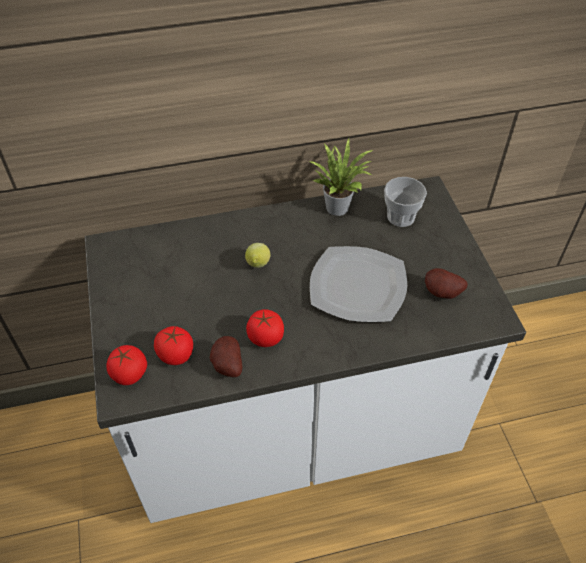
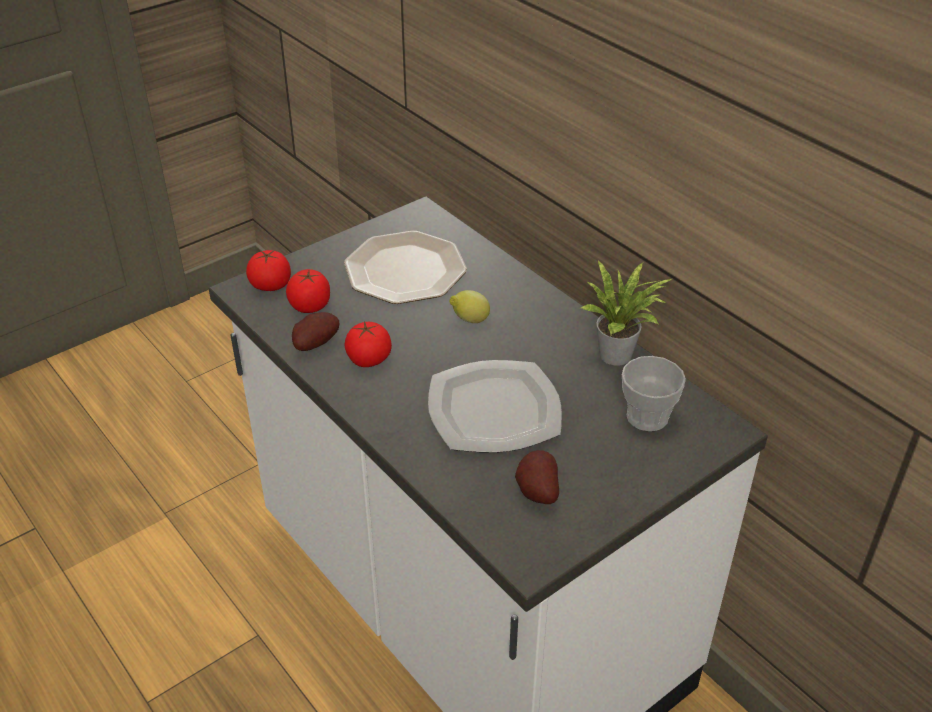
camera: 65 degrees right, 10 degrees down
(172, 279) = (406, 269): none -> plate

